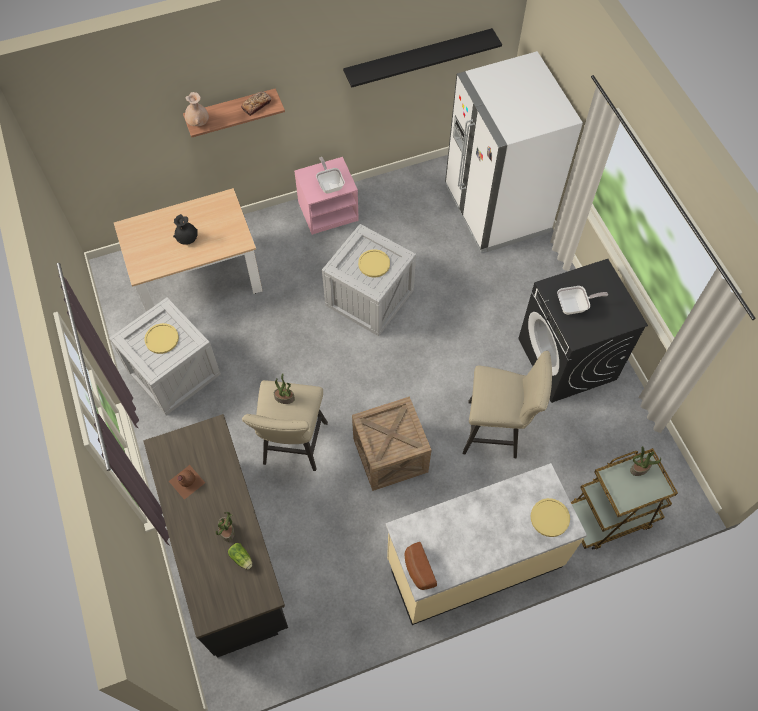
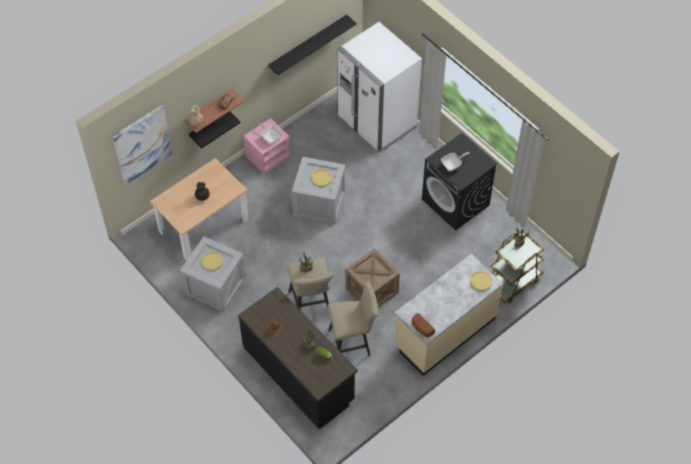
camera: 20 degrees left, 5 degrees down
(103, 131) = (142, 144): none -> picture
(232, 138) = (208, 126): none -> black shelf
(497, 431) = (429, 257): beige stool -> beige stool (352, 343)

